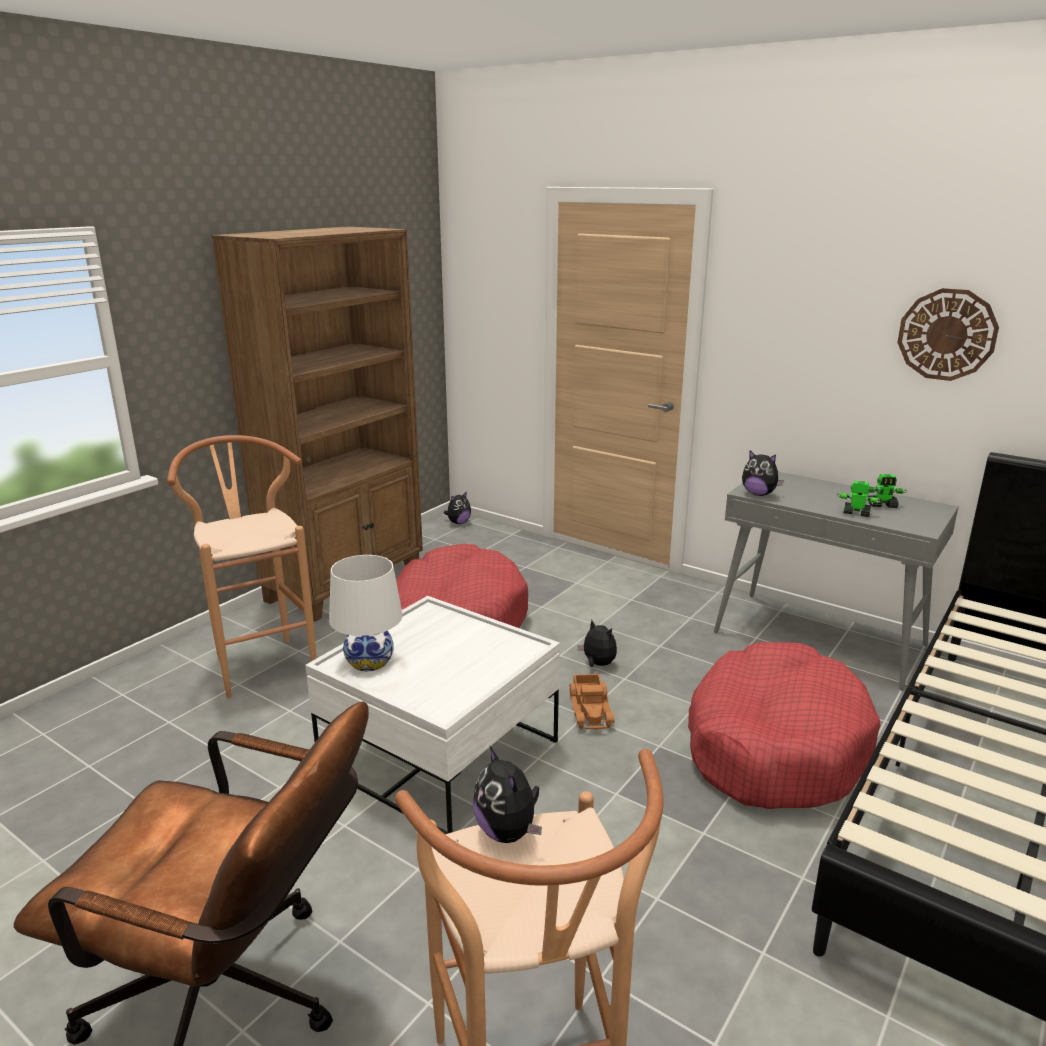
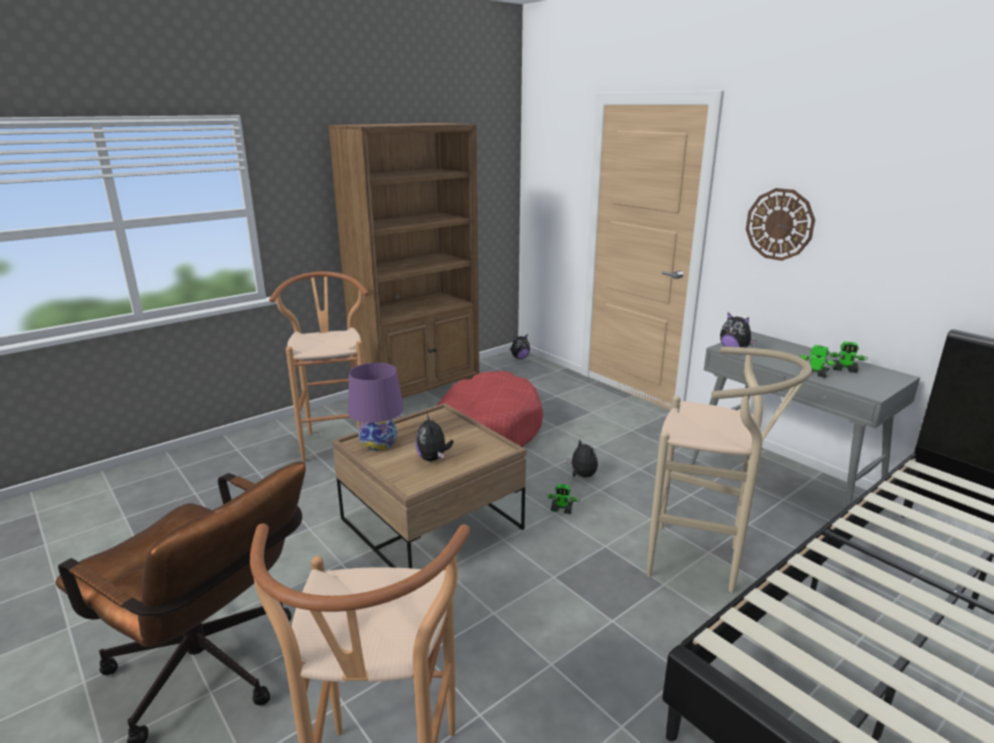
camera: 15 degrees right, 0 degrees up
(369, 661) = (378, 444): white table lamp -> purple table lamp
(439, 754) = (431, 524): white coffee table -> brown coffee table
(508, 832) = (377, 577): plush toy -> plush toy (433, 459)
(591, 709) = (562, 509): toy truck -> toy robot
(774, 745) = (704, 562): red dog bed -> beige stool
(947, 334) = (919, 219): wall clock -> wall clock (779, 224)

